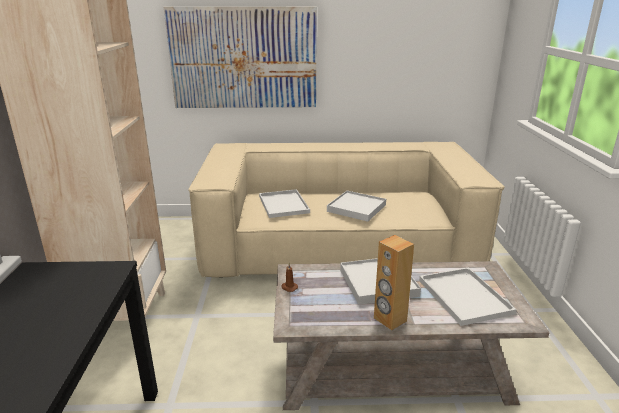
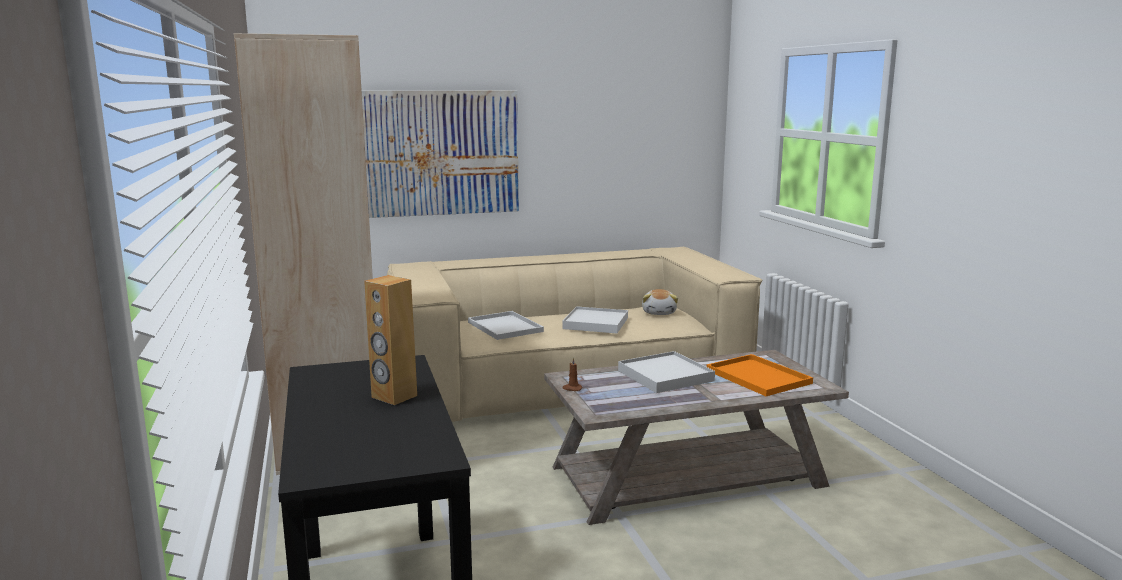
camera: 15 degrees left, 10 degrees down
(389, 320) = (695, 400): brown speaker -> brown speaker (394, 397)
(415, 201) = (659, 312): none -> plush toy
(462, 295) = (756, 376): white tray -> orange tray

